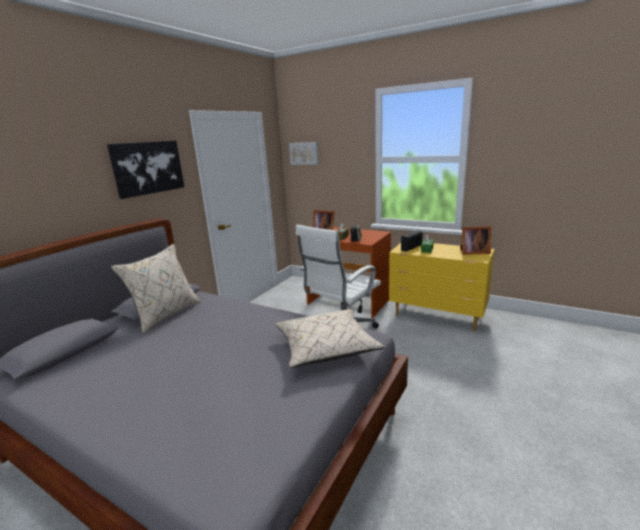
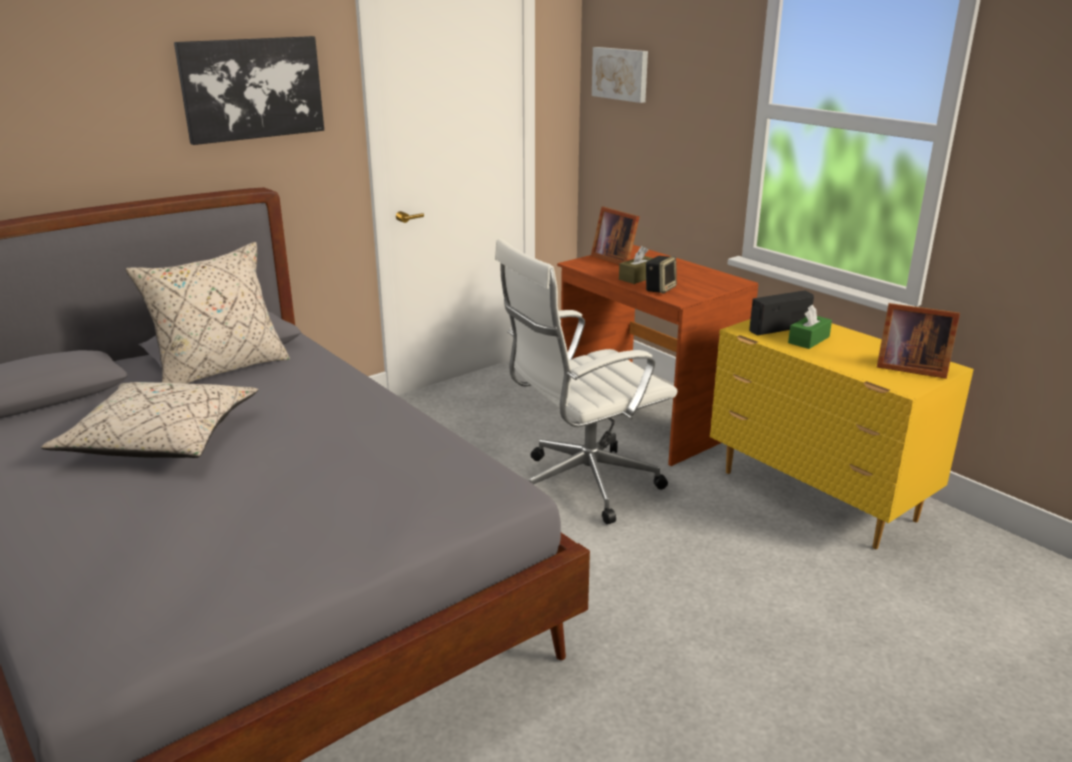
camera: 20 degrees right, 5 degrees up
(326, 348) = (412, 491): beige pillow -> beige pillow (161, 440)

